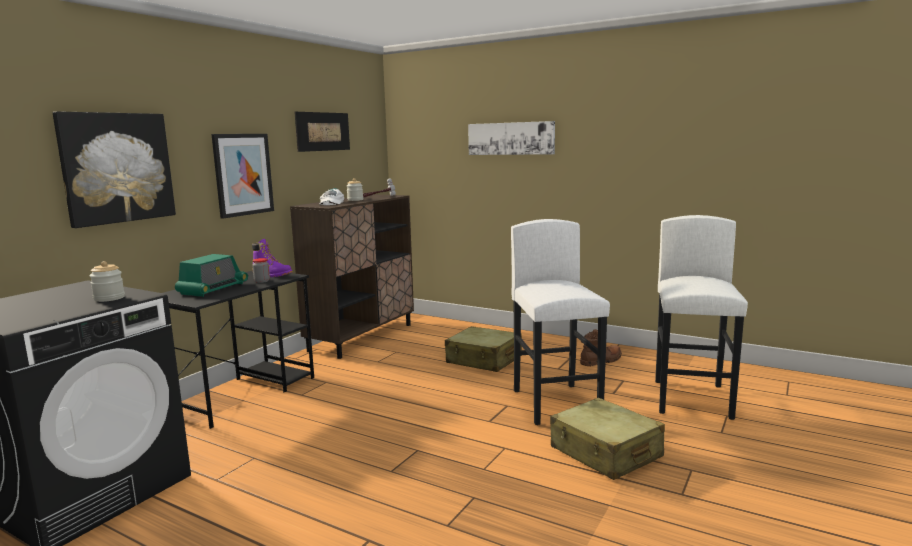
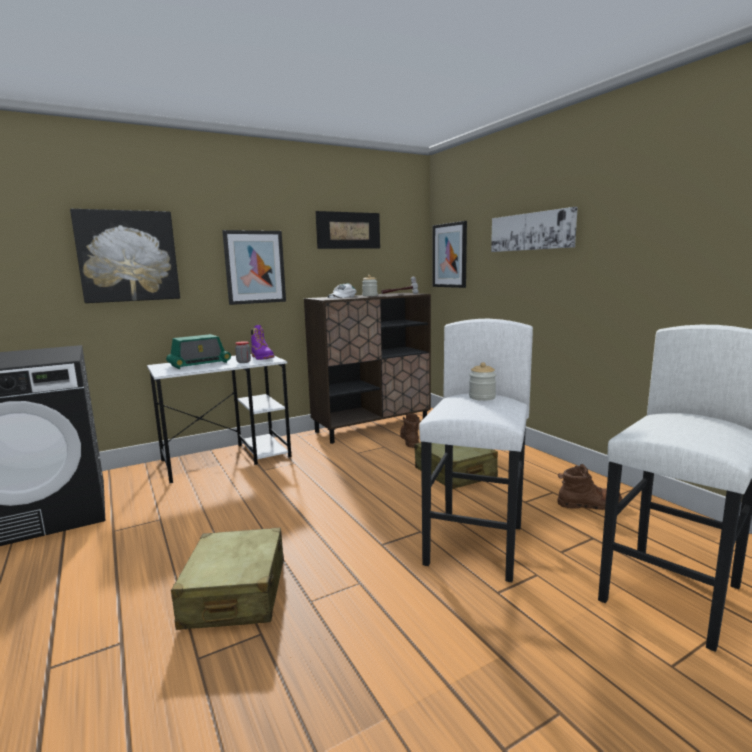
camera: 30 degrees right, 0 degrees up
(109, 298) = (42, 359): jar -> jar (482, 397)
(243, 393) = (227, 458): black desk -> white desk
(413, 342) = (410, 440): none -> brown boot
(415, 156) = (450, 255): none -> picture
(605, 452) = (465, 633): beige suitcase -> beige suitcase (235, 594)

